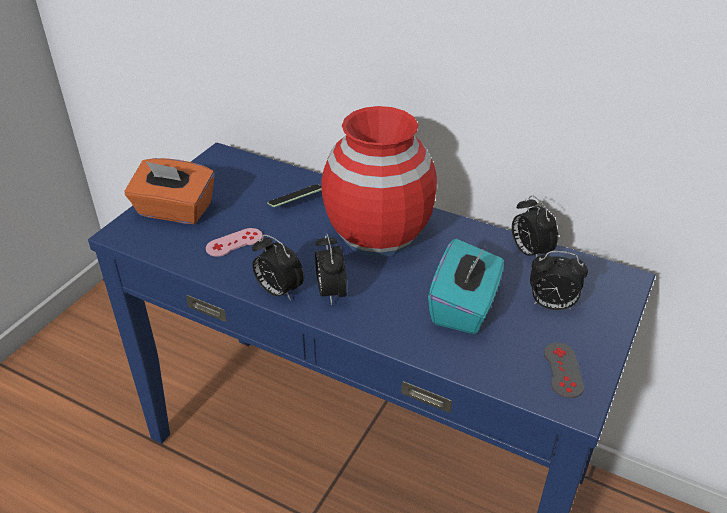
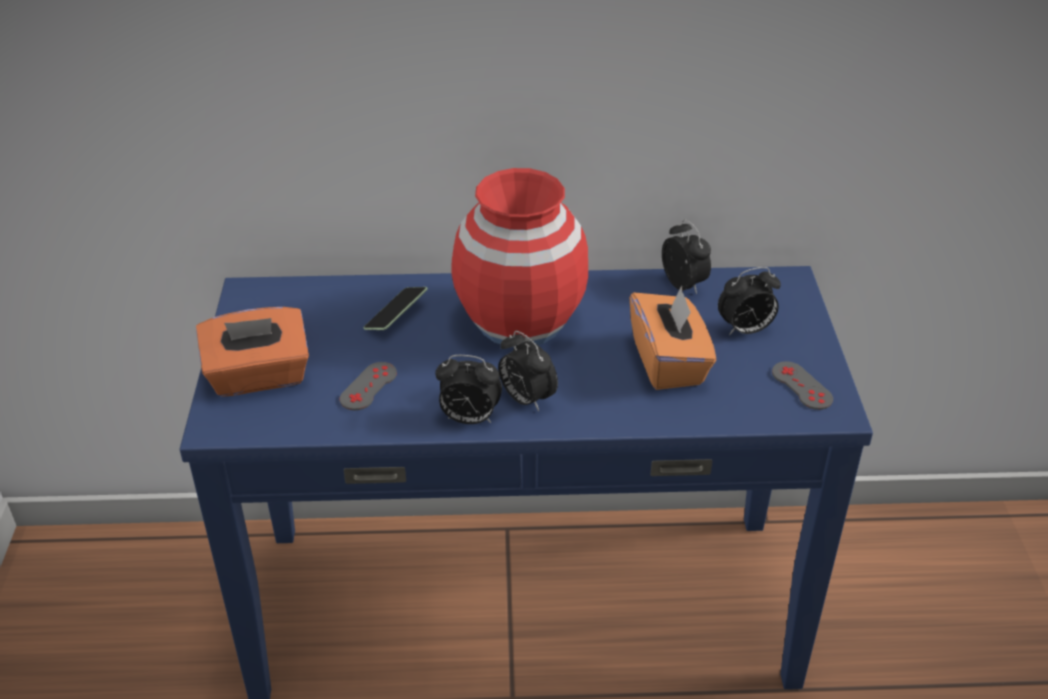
camera: 30 degrees left, 0 degrees up
(234, 242) = (368, 386): pink game controller -> grey game controller
(464, 307) = (669, 362): turquoise tissue box -> orange tissue box
(529, 252) = (684, 285): alarm clock -> alarm clock turned 150 degrees counterclockwise

